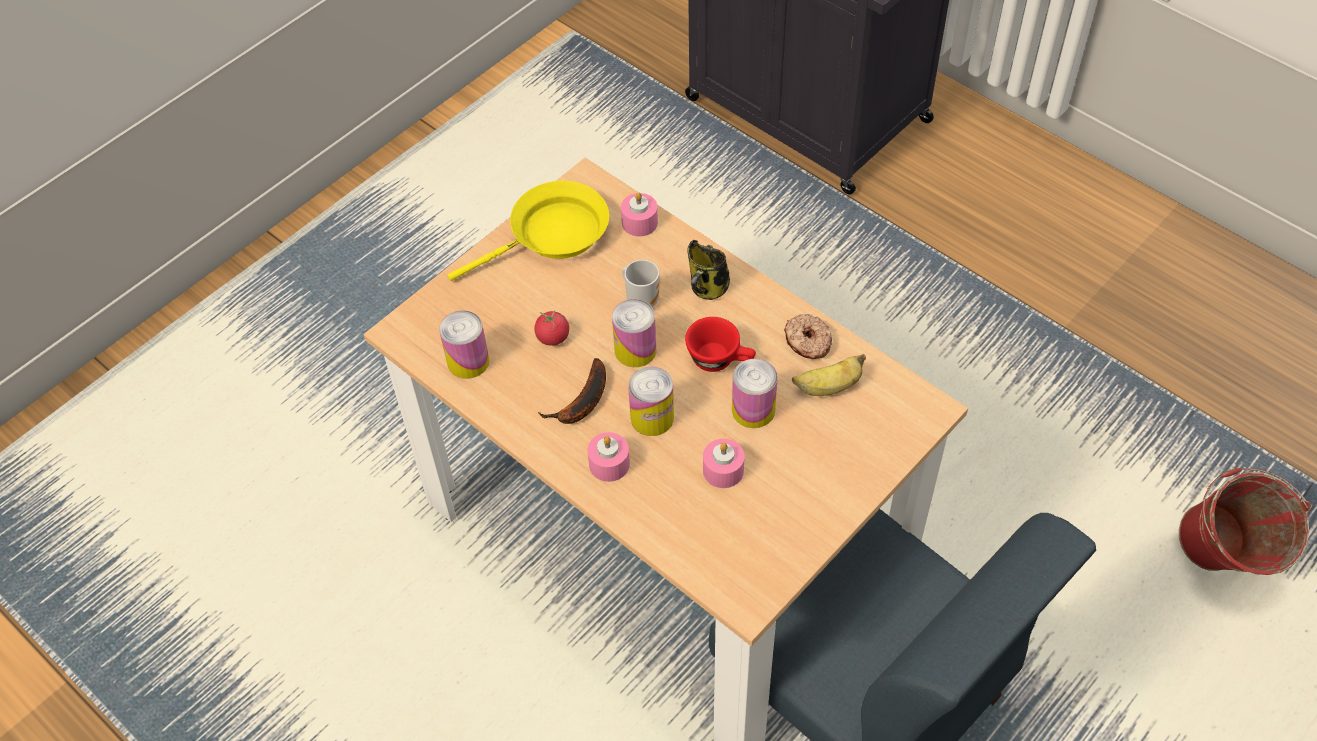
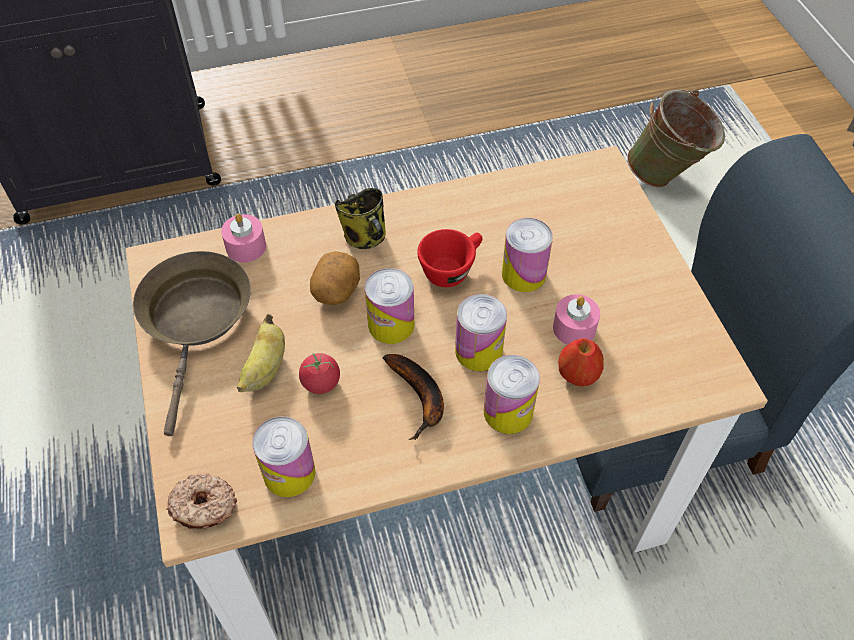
camera: 60 degrees left, 0 degrees up
(552, 236) = (196, 320): yellow frying pan -> brown frying pan
(609, 464) = (508, 412): pink candle -> can
(642, 299) = (336, 290): mug -> potato
(676, 494) = (577, 376): none -> apple
(807, 342) = (479, 203): donut -> donut (204, 507)
(828, 387) = (536, 214): banana -> banana (265, 369)
(1221, 565) = (666, 177): red bucket -> green bucket

